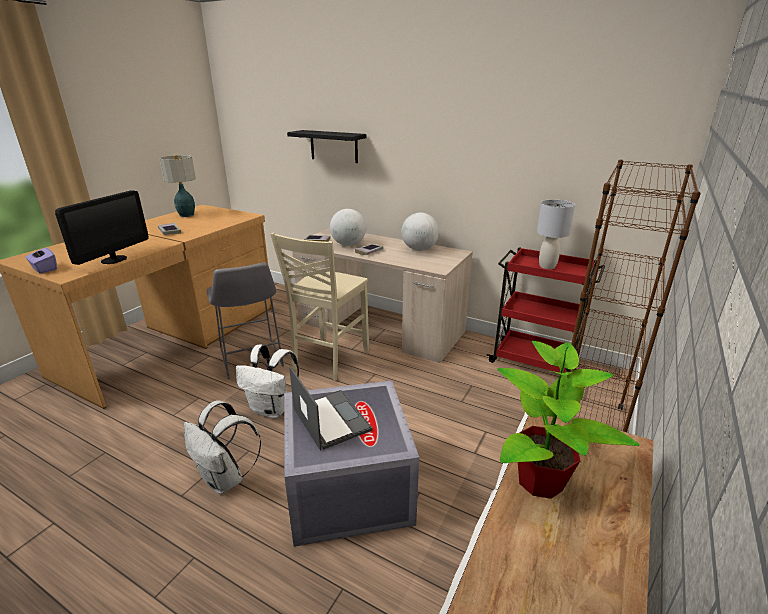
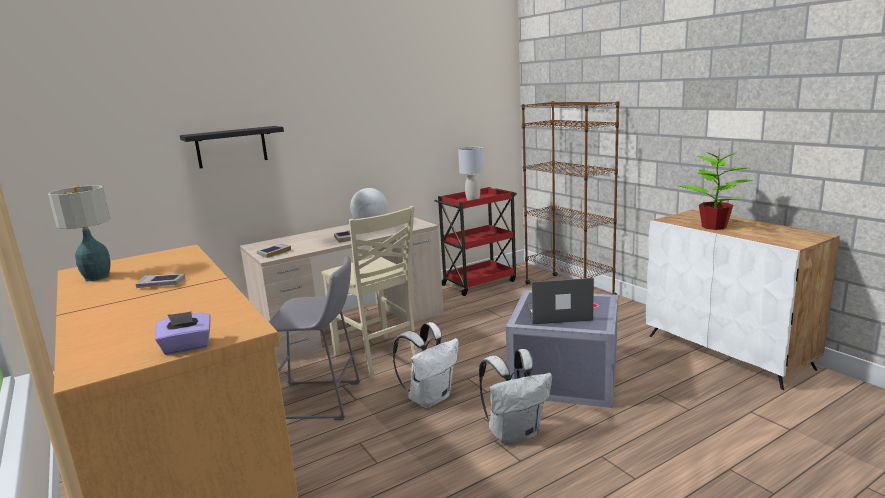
camera: 60 degrees left, 10 degrees down
(114, 259) = (229, 308): monitor -> none
(348, 244) = (311, 243): globe -> none

